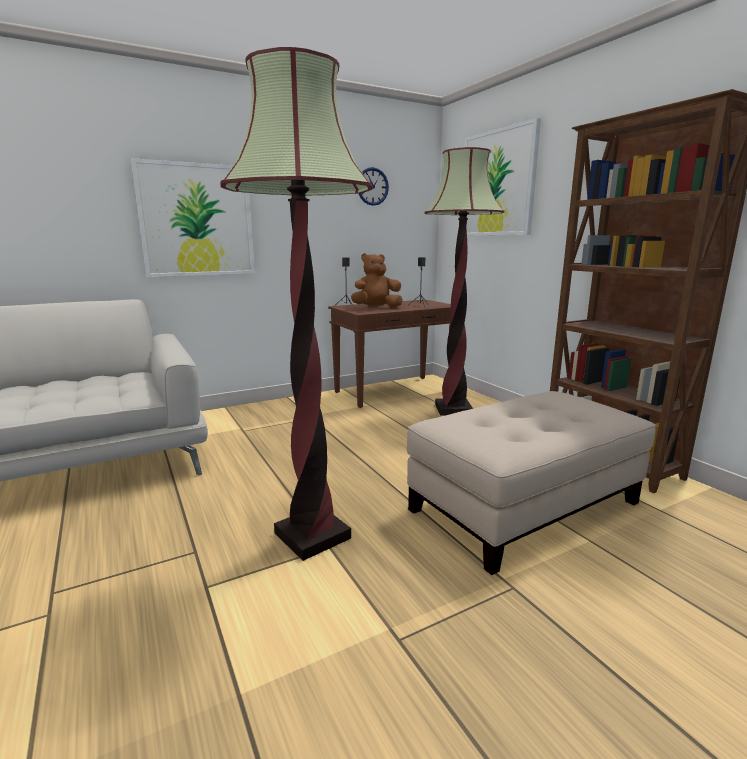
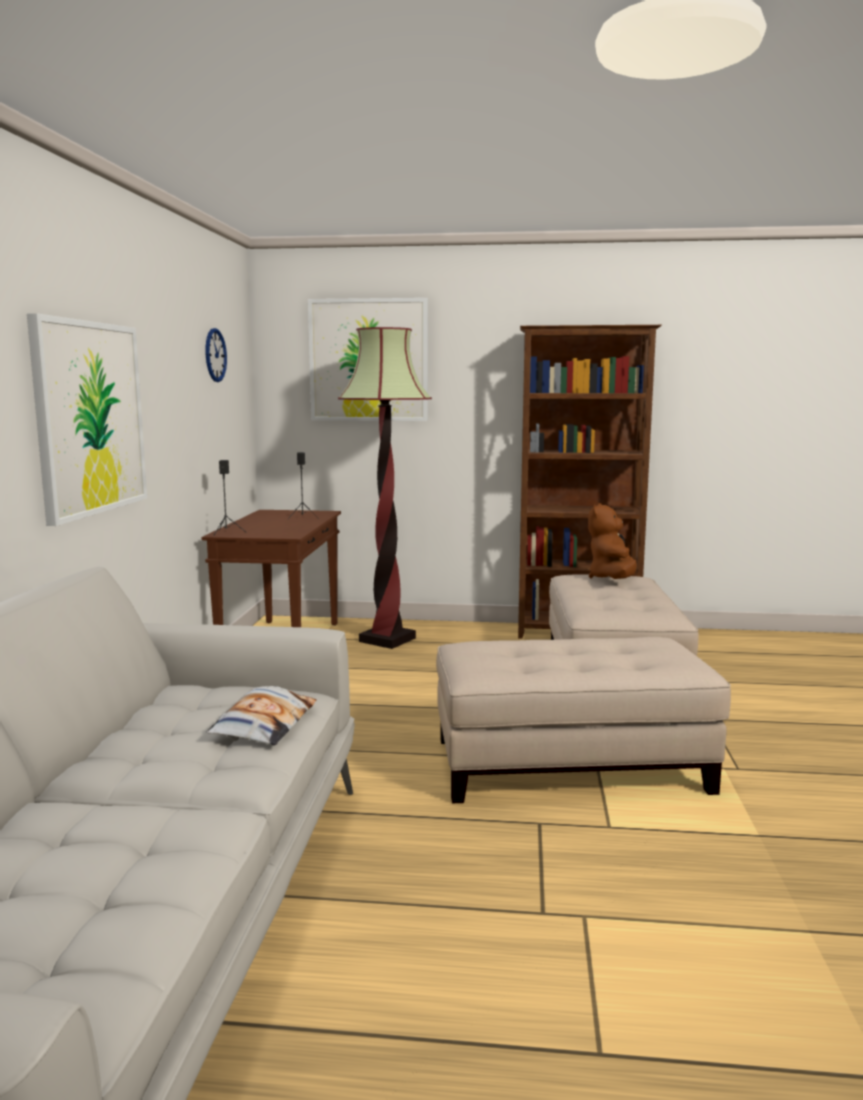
camera: 55 degrees left, 5 degrees down
(88, 399) = (264, 725): none -> pillow
(312, 536) = (570, 764): floor lamp -> beige ottoman
(376, 308) = (272, 528): brown plush toy -> brown plush toy (612, 579)

